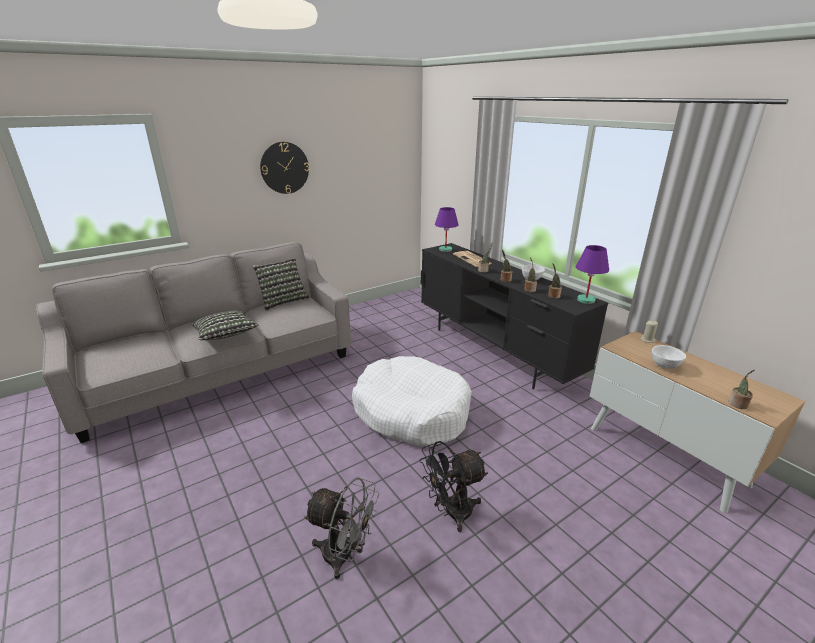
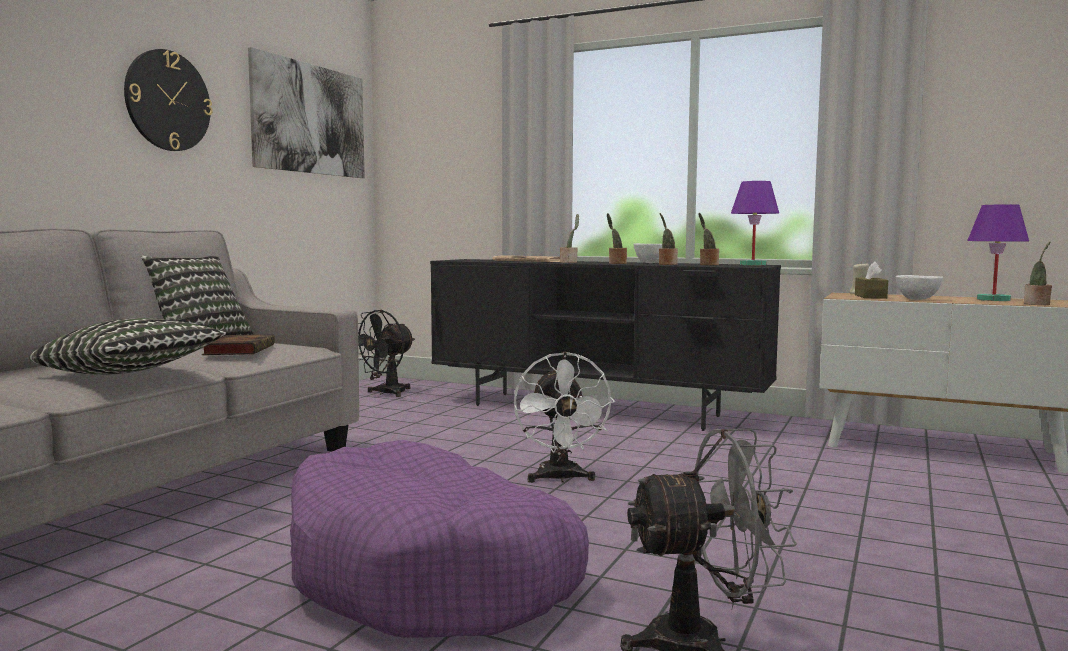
camera: 30 degrees left, 20 degrees down
(287, 315) = (239, 350): none -> book
(295, 464) = (430, 574): none -> purple dog bed
(374, 156) = (310, 119): none -> picture
(411, 412) = (560, 479): white dog bed -> white fan
(445, 249) = (469, 260): purple table lamp -> purple table lamp (992, 299)
(451, 513) = (789, 552): black fan -> black fan (386, 393)
(640, 350) = (870, 296): none -> brown tissue box

